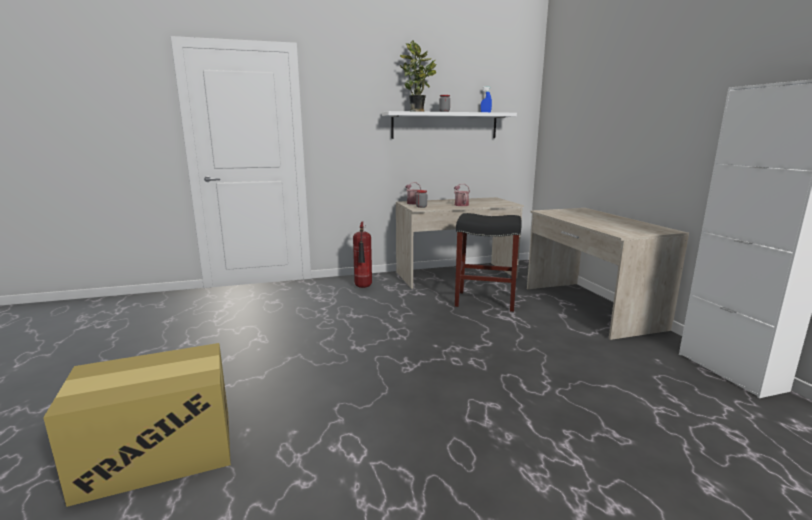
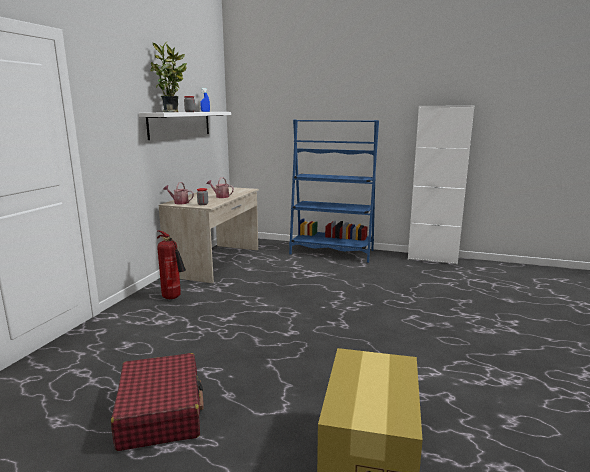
camera: 55 degrees left, 0 degrees up
(193, 343) = (161, 412): none -> red suitcase
(484, 301) = (278, 271): black stool -> none
(589, 307) = (332, 252): beige desk -> blue bookcase

